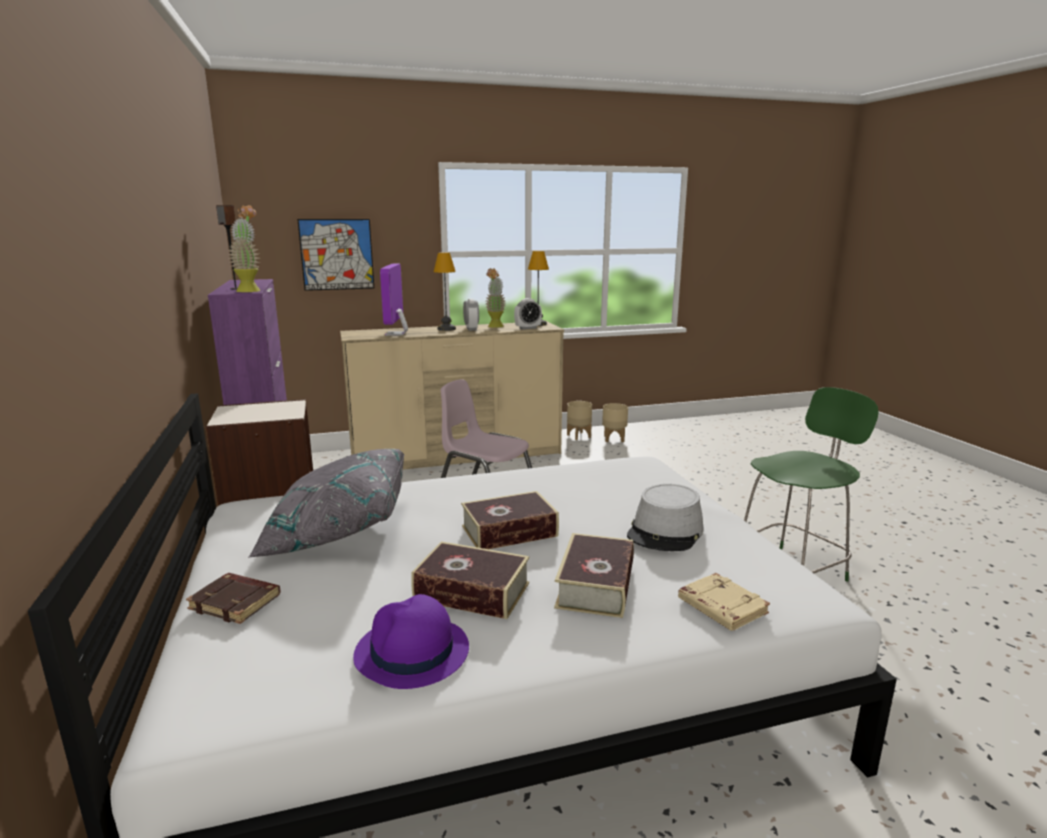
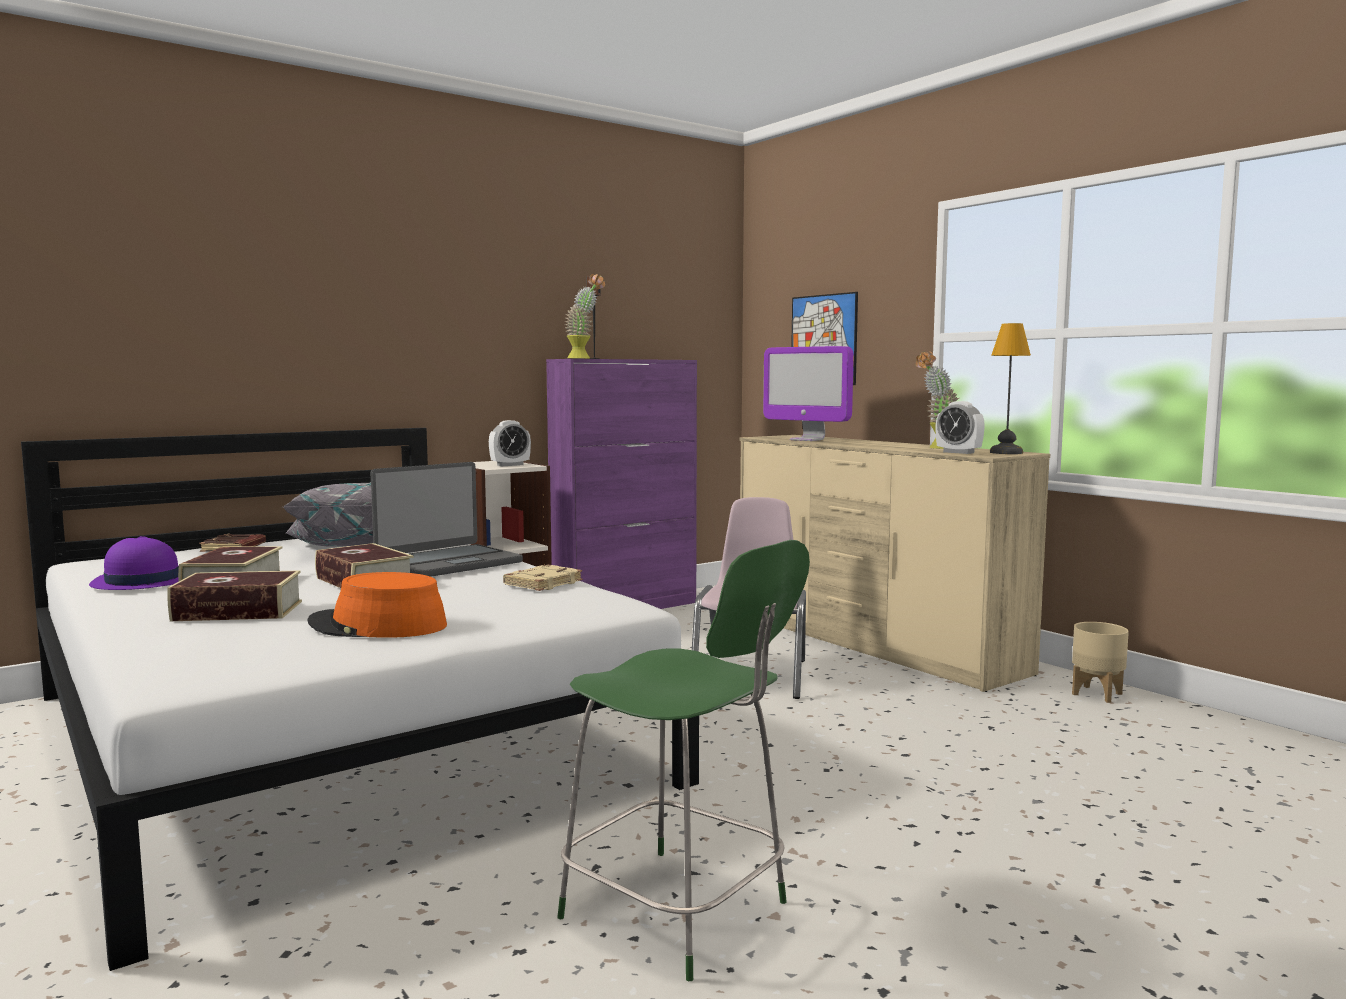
camera: 70 degrees right, 10 degrees down
(396, 334) = (807, 440): monitor -> monitor turned 120 degrees counterclockwise
(446, 329) = (876, 443): table lamp -> none
(460, 497) = (448, 563): none -> laptop
(471, 329) = (897, 446): alarm clock -> alarm clock (510, 465)
(614, 439) = (1137, 720): beige planter -> none
(665, 531) = (377, 626): grey hat -> orange hat
(720, 607) = (174, 647): beige book -> beige book (542, 583)

